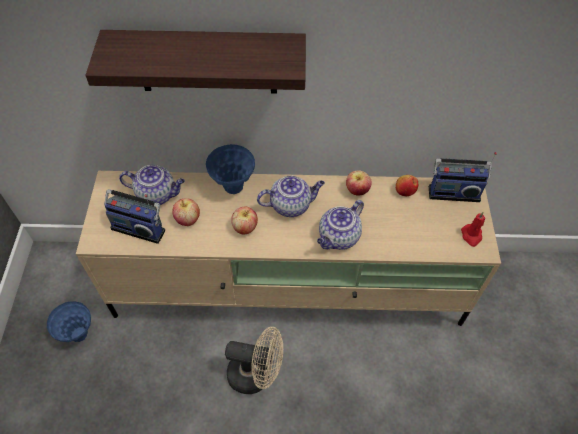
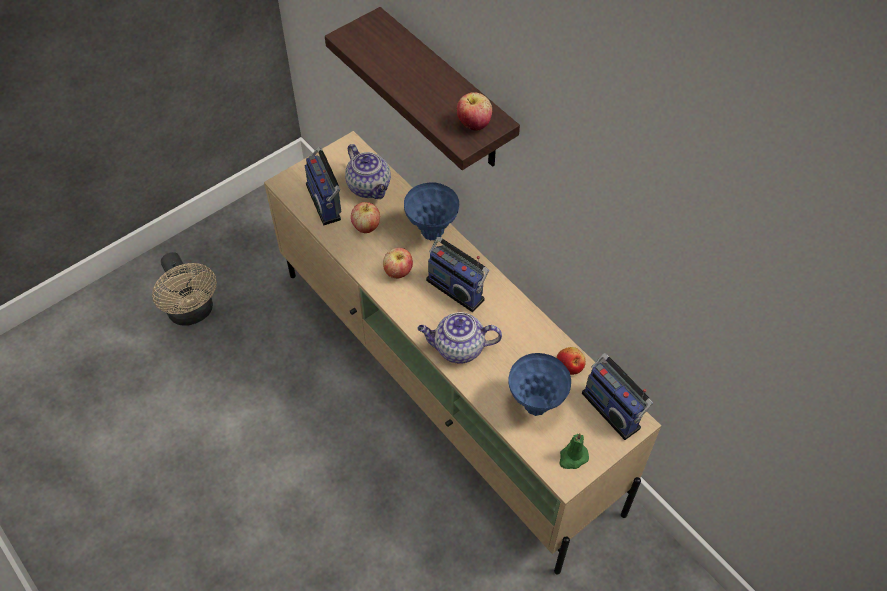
camera: 50 degrees right, 0 degrees up
(79, 334) = (253, 265): blue vase -> blue vase (535, 405)
(256, 374) = (335, 425): beige fan -> beige fan (193, 313)
(291, 205) = (457, 288): teapot -> radio
(357, 190) = (527, 327): apple -> apple (474, 124)
(471, 236) = (572, 457): red candle -> green candle

